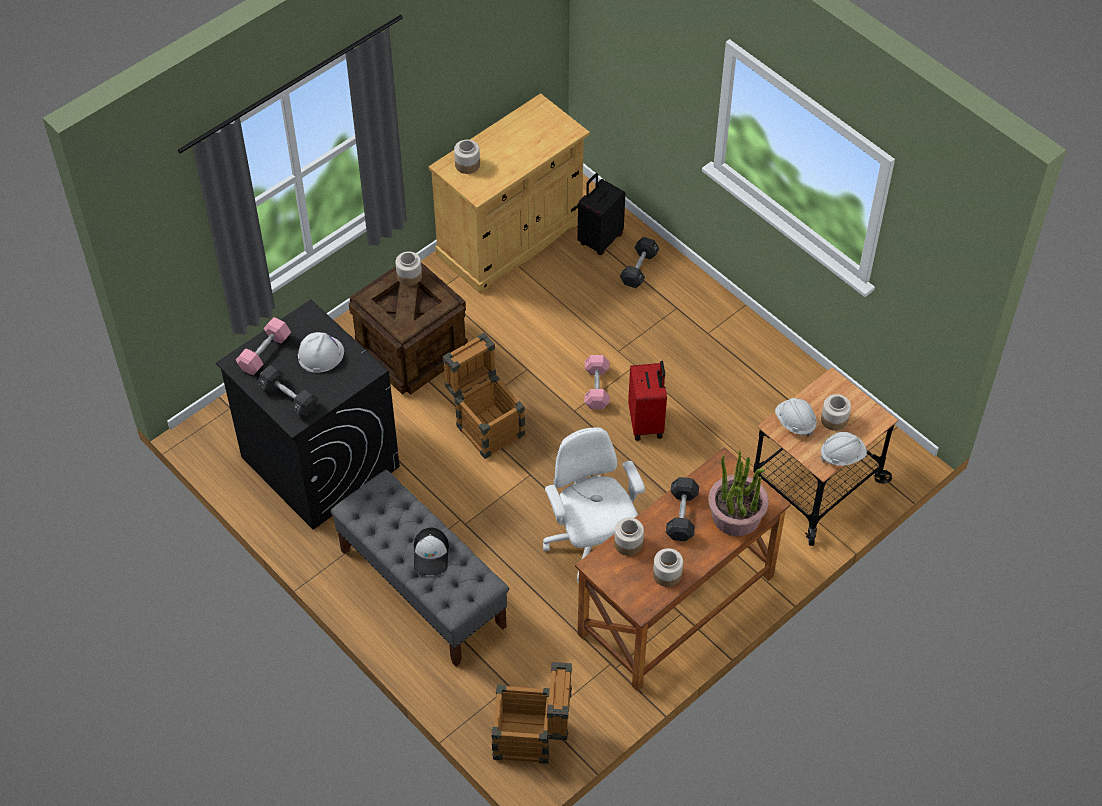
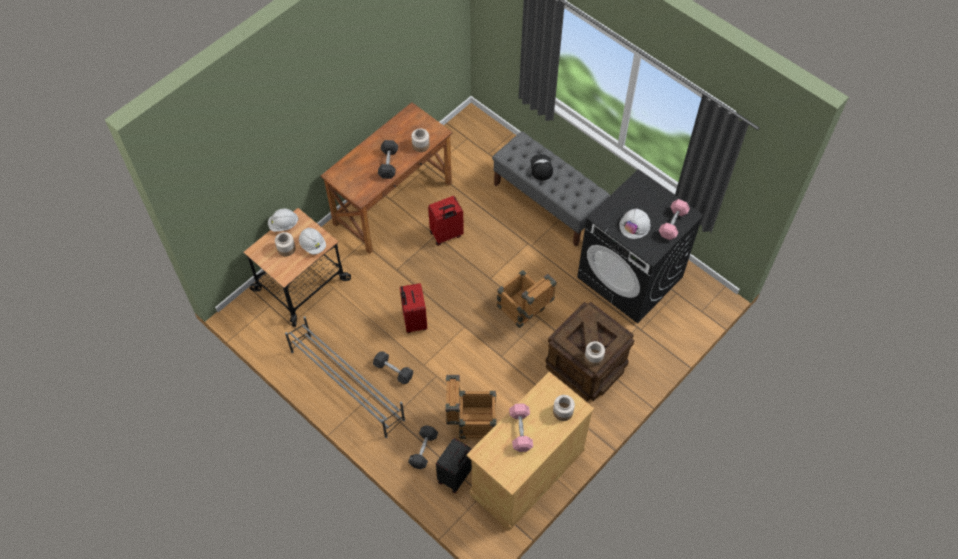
camera: 175 degrees right, 5 degrees up
(288, 398) = (647, 194): black dumbbell -> black dumbbell (393, 371)
(532, 738) = (472, 129): crate -> crate (471, 421)
(591, 546) = (446, 235): white office chair -> red suitcase
(596, 388) = (450, 344): pink dumbbell -> pink dumbbell (520, 430)
(667, 574) = (397, 129): jar -> none
(736, 515) = (354, 166): potted plant -> none
(740, 348) = (346, 384): none -> grey shoe rack

